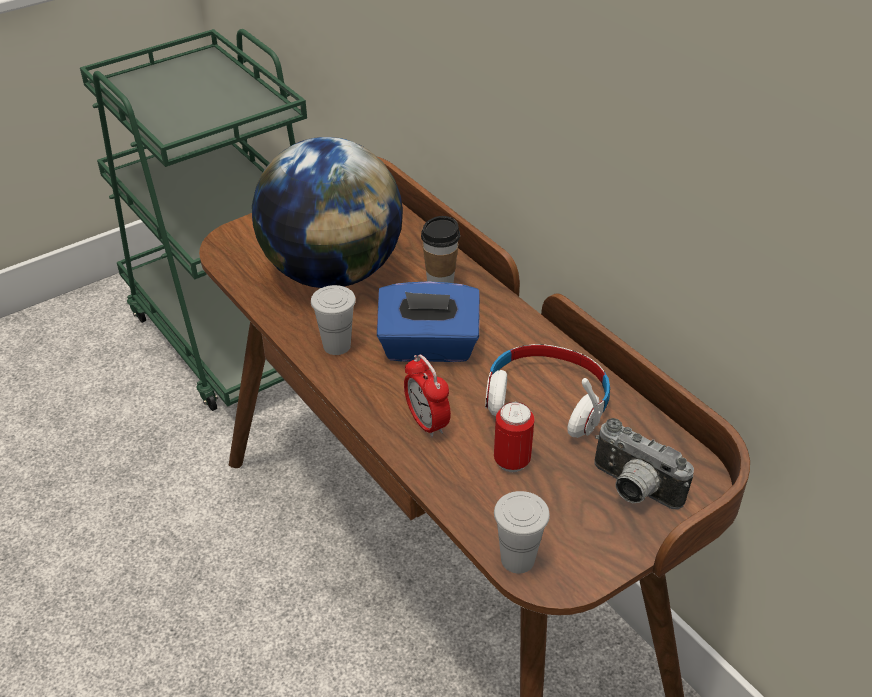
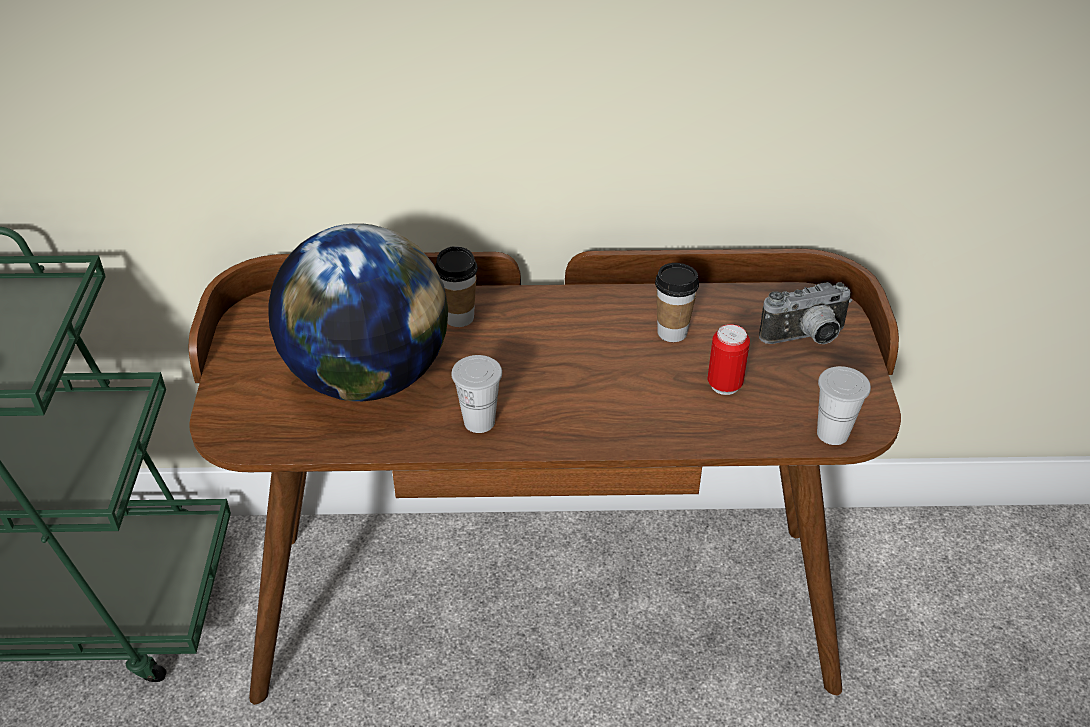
camera: 55 degrees left, 0 degrees up
(427, 423) = (636, 412): alarm clock -> none
(428, 347) = (541, 366): blue tissue box -> none
(546, 400) = (672, 332): white headphones -> cup

